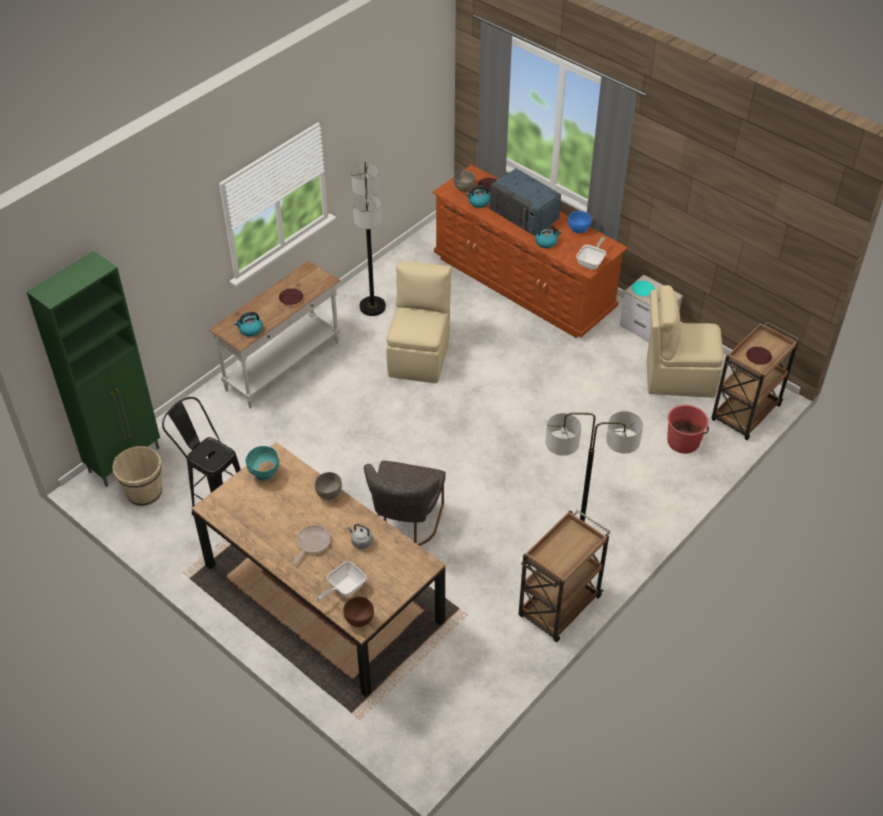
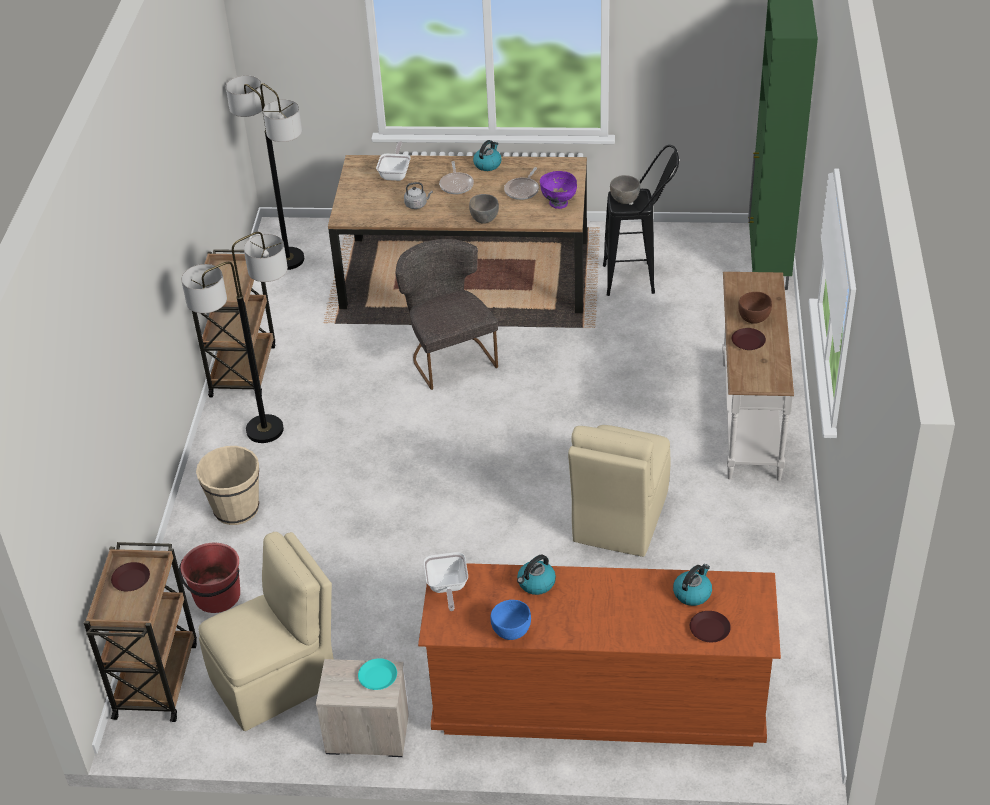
camera: 145 degrees right, 5 degrees down
(144, 493) = (713, 255): beige bucket -> beige bucket (236, 508)
(250, 330) = (741, 292): kettle -> kettle (487, 164)
(264, 474) = (558, 204): turquoise bowl -> purple bowl
(273, 504) = (522, 190): none -> frying pan
(359, 619) = (362, 164): brown bowl -> brown bowl (754, 318)
(372, 307) = (746, 544): floor lamp -> floor lamp (287, 259)
(420, 356) = (619, 518): beige chair -> beige chair turned 45 degrees clockwise
(464, 188) = (738, 604): grey bowl -> grey bowl (624, 200)
(524, 213) = (611, 613): blue microwave -> none

